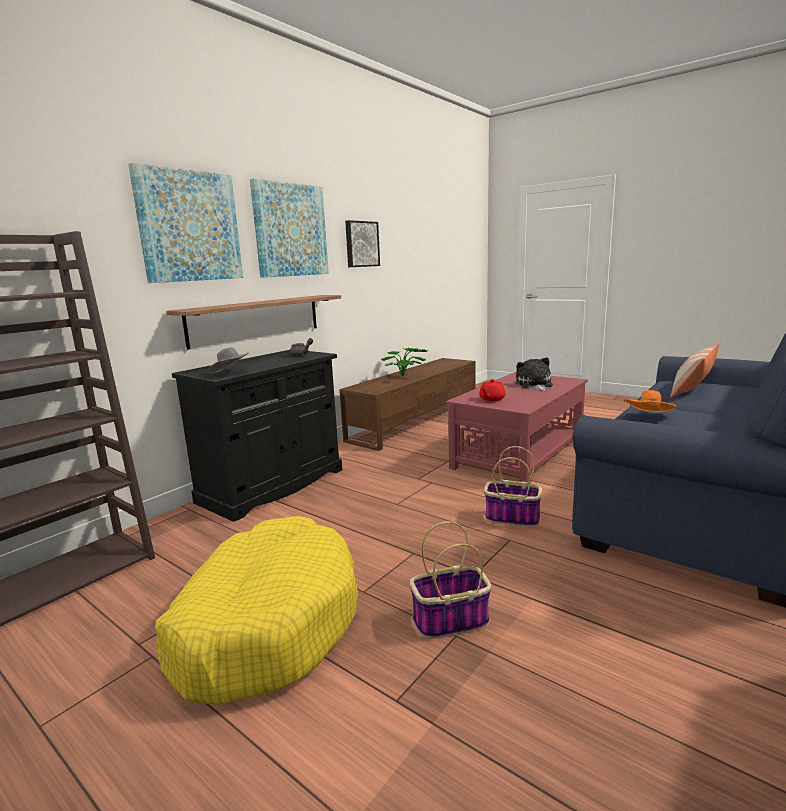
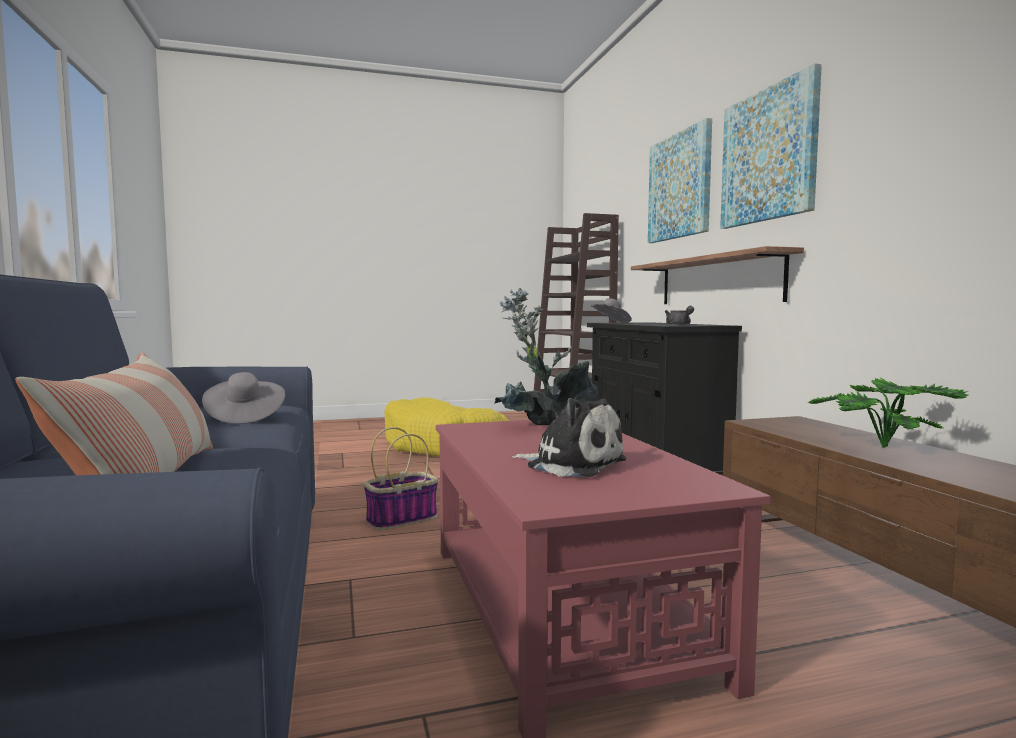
camera: 125 degrees right, 10 degrees down
(361, 244) = (909, 130): picture -> none
(449, 621) = (354, 469): basket -> none
(491, 399) = (541, 428): red teapot -> potted plant
(648, 416) = (244, 417): orange hat -> grey hat

